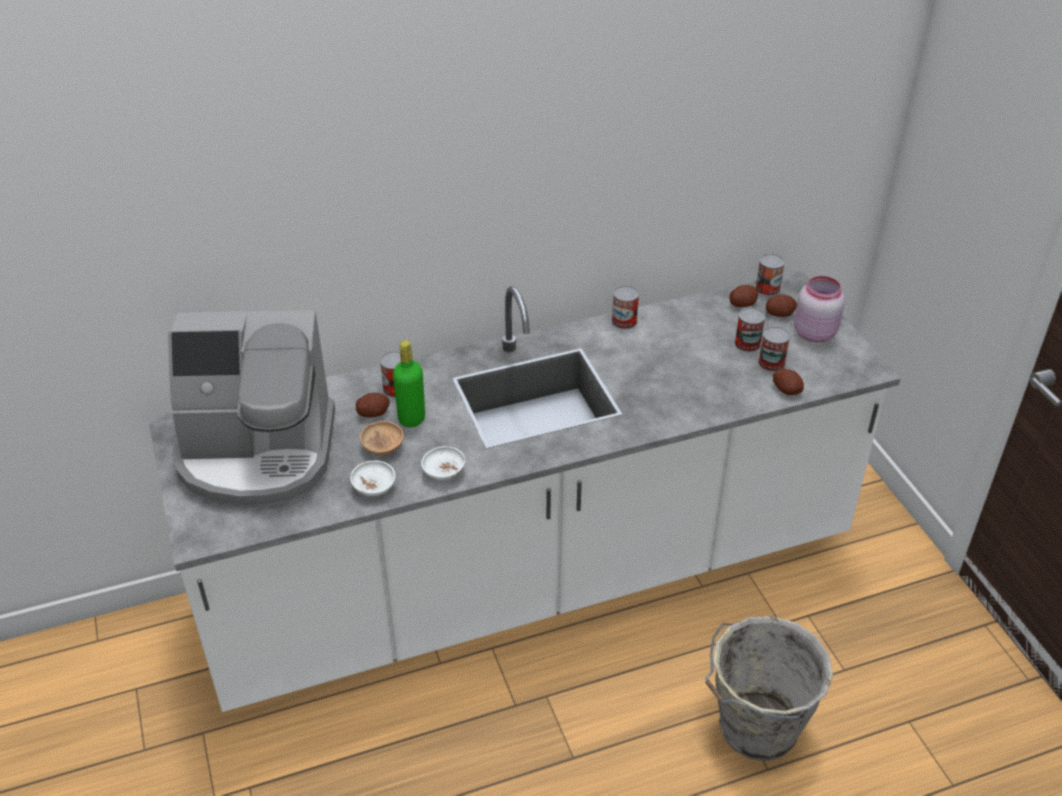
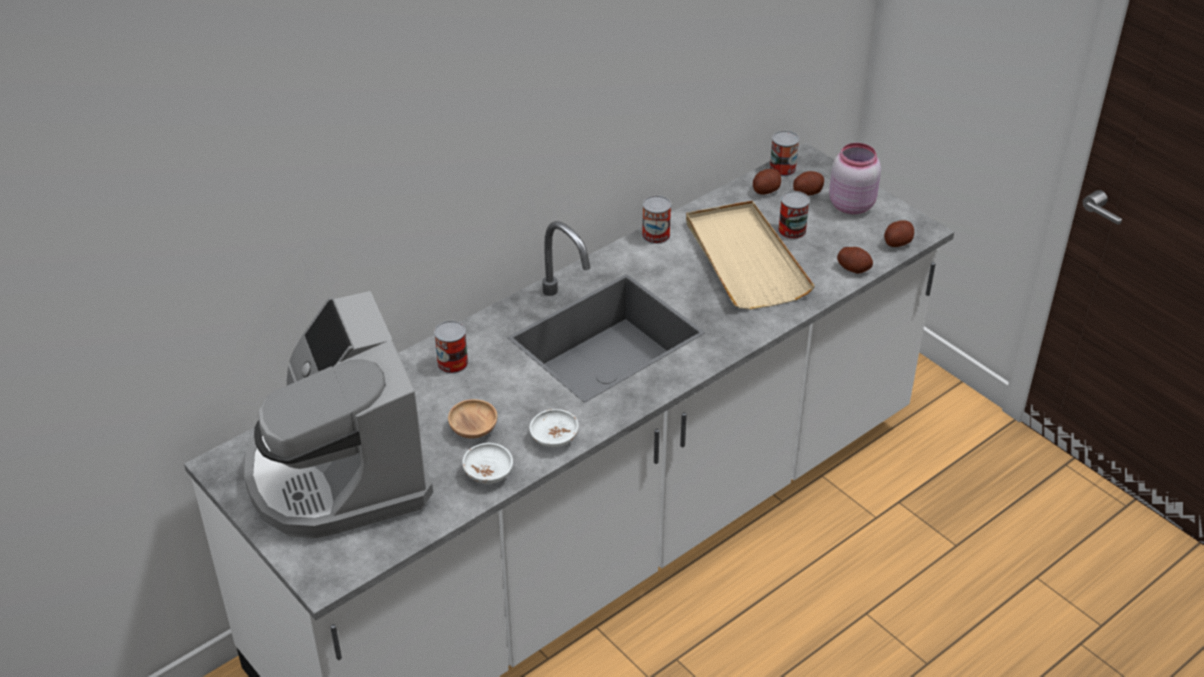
camera: 20 degrees left, 0 degrees up
(257, 454) = (338, 472): coffee machine -> coffee machine turned 90 degrees clockwise
(373, 413) = (442, 395): potato -> potato (897, 242)
(411, 418) = (487, 391): green bottle -> none
(691, 359) = (744, 259): none -> beige tray
(755, 728) = (897, 628): grey bucket -> none
(771, 363) = (825, 245): can -> none

